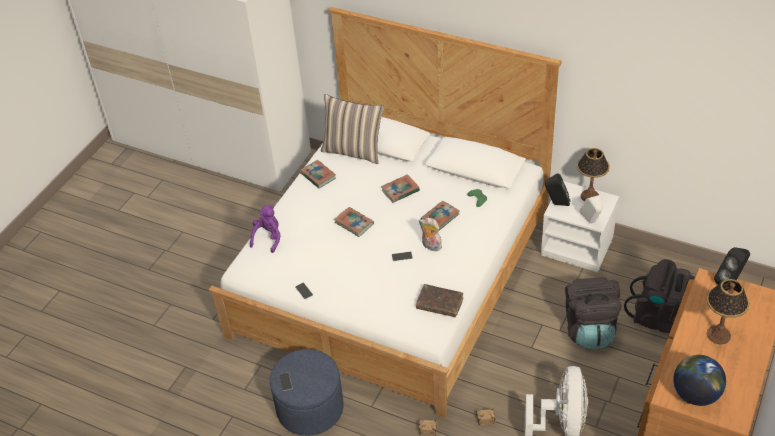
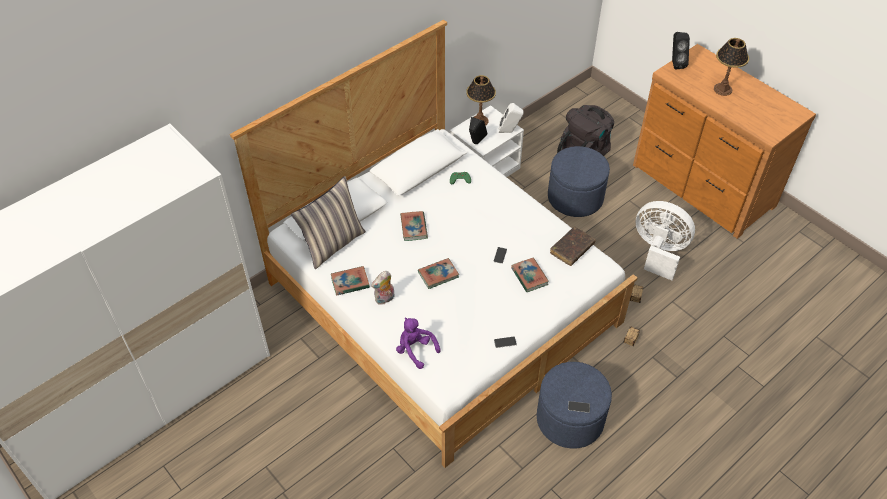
camera: 70 degrees left, 5 degrees up
(430, 246) = (499, 231): plush toy -> plush toy (385, 299)
(440, 217) = (467, 212): book -> book (529, 276)
(589, 329) = (575, 197): black backpack -> blue ottoman
(695, 394) = (772, 122): globe -> none

